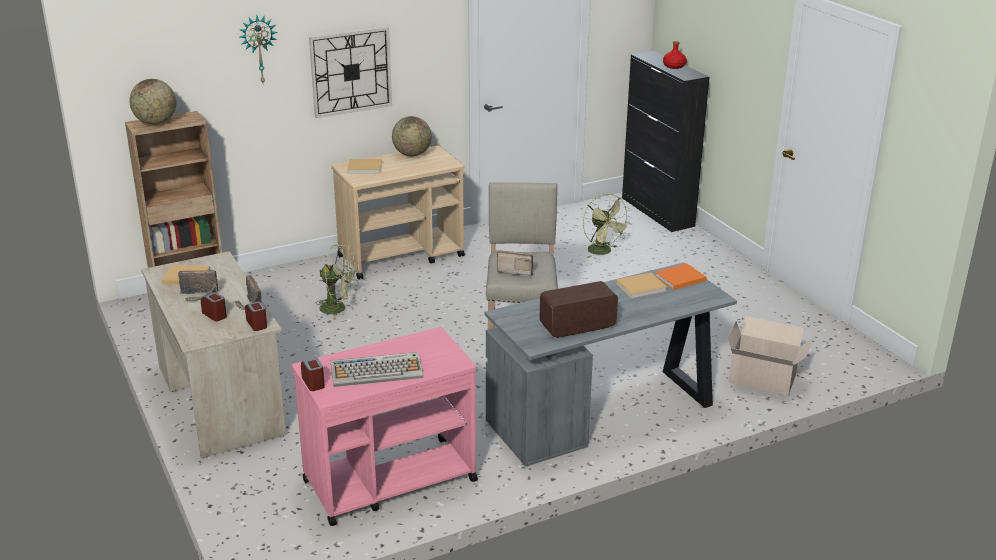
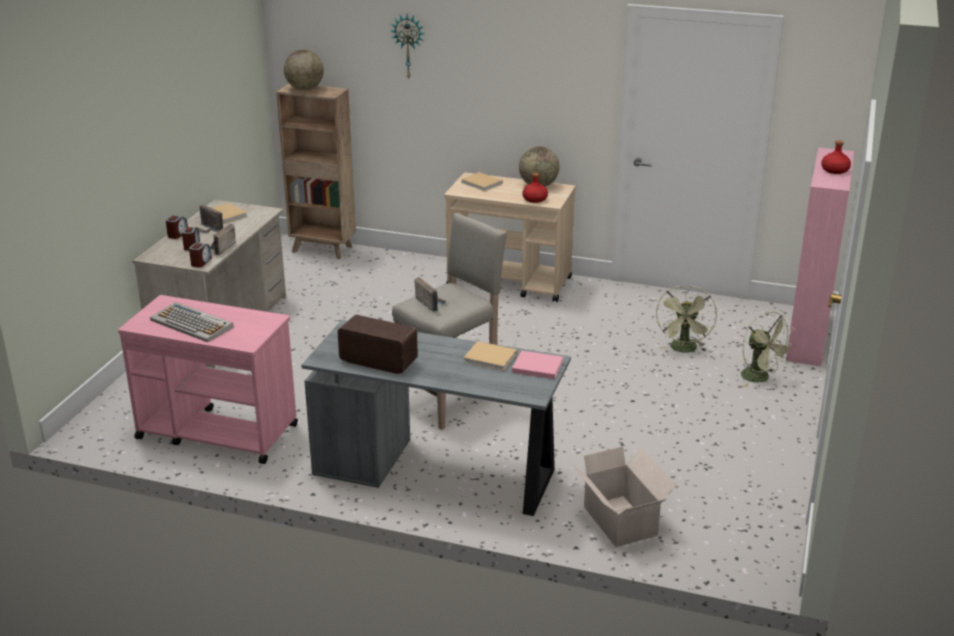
camera: 45 degrees right, 0 degrees up
(313, 383) = (146, 312): alarm clock -> alarm clock (177, 234)
(339, 308) = (397, 300): green fan -> green fan (760, 378)
(351, 71) = (494, 88): wall clock -> none
(432, 165) = (535, 199): none -> red bottle
(657, 212) = (807, 338): black cabinet -> pink cabinet
(679, 278) = (536, 366): orange book -> pink book

